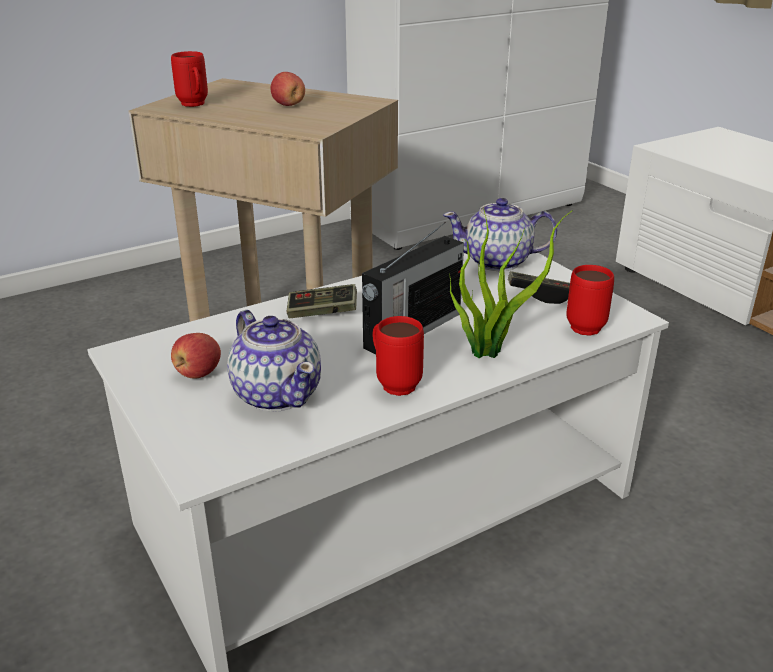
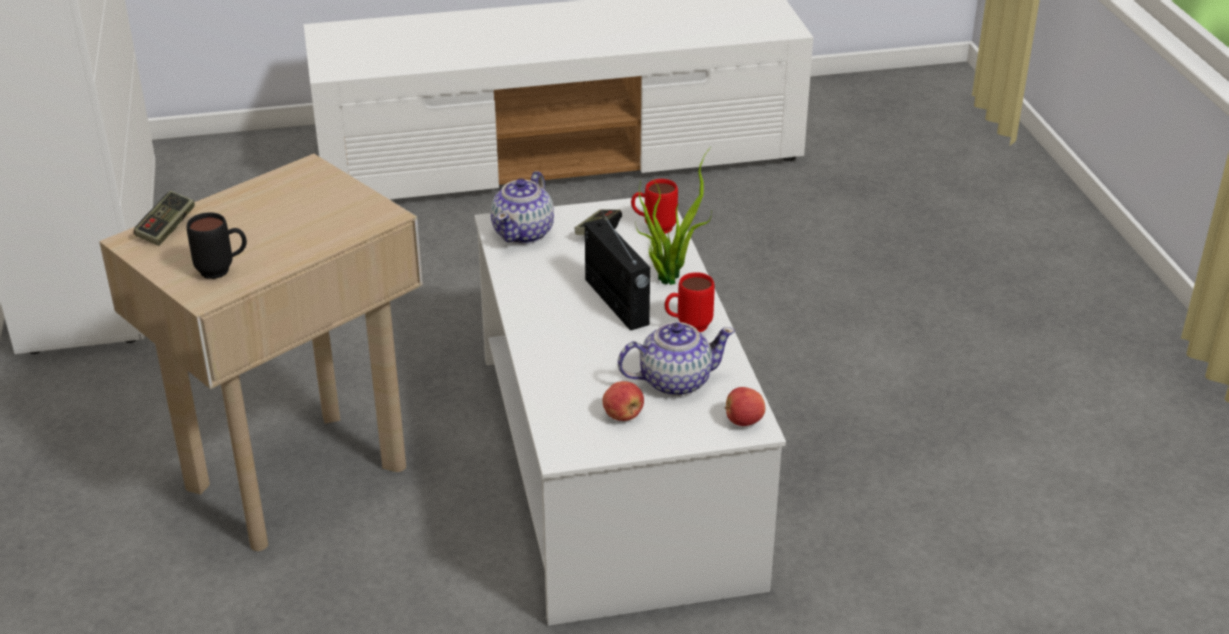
camera: 70 degrees left, 5 degrees up
(194, 105) = (223, 271): red mug -> black mug
(288, 105) = (278, 215): apple -> apple (743, 421)
(322, 312) = (558, 339): game controller -> game controller (167, 228)

